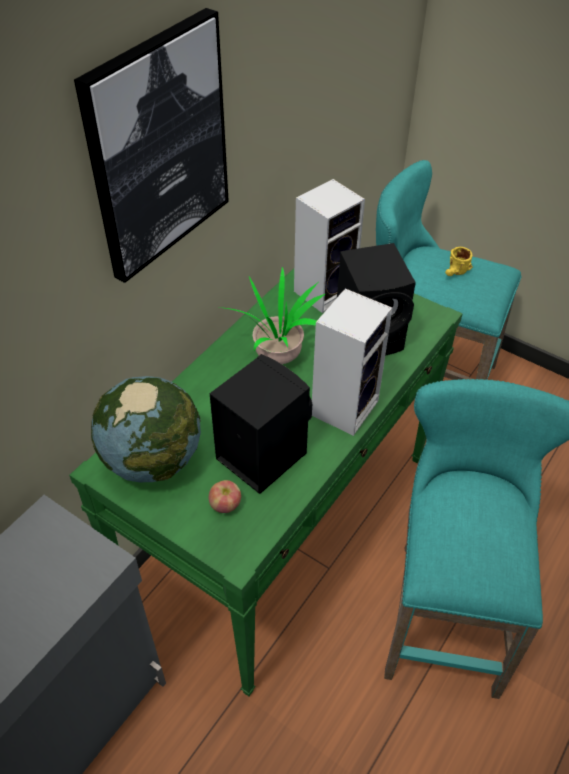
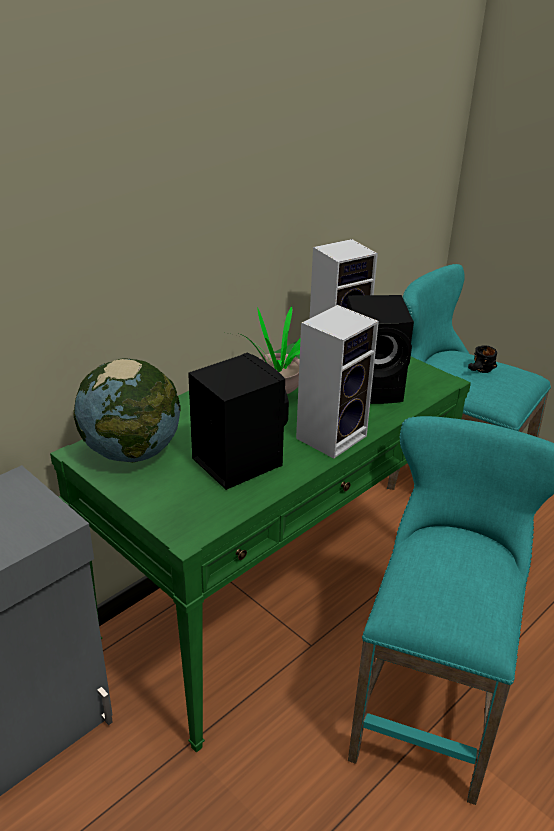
camera: 10 degrees right, 15 degrees down
(158, 148) = (178, 154): picture -> none
(225, 505) = (189, 494): apple -> none
(455, 273) = (480, 371): yellow mug -> black mug

